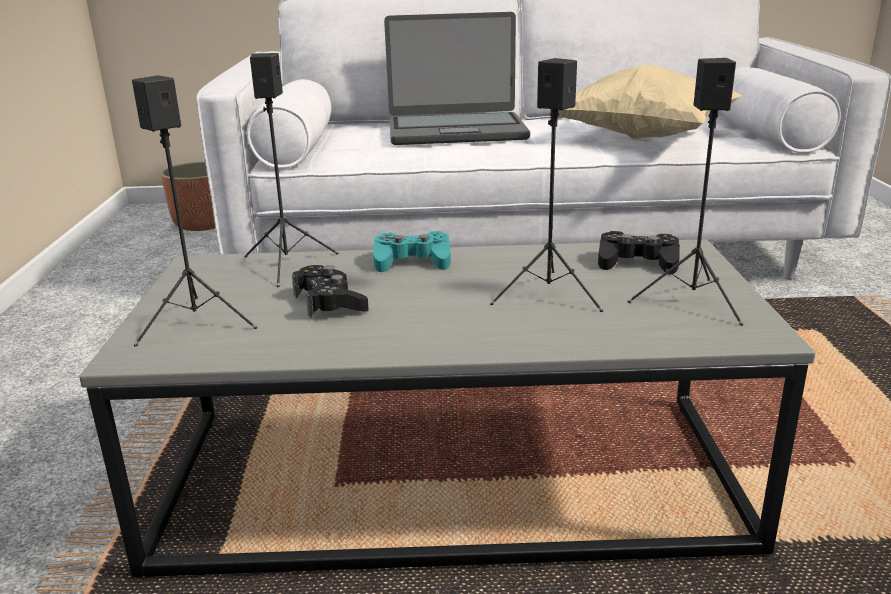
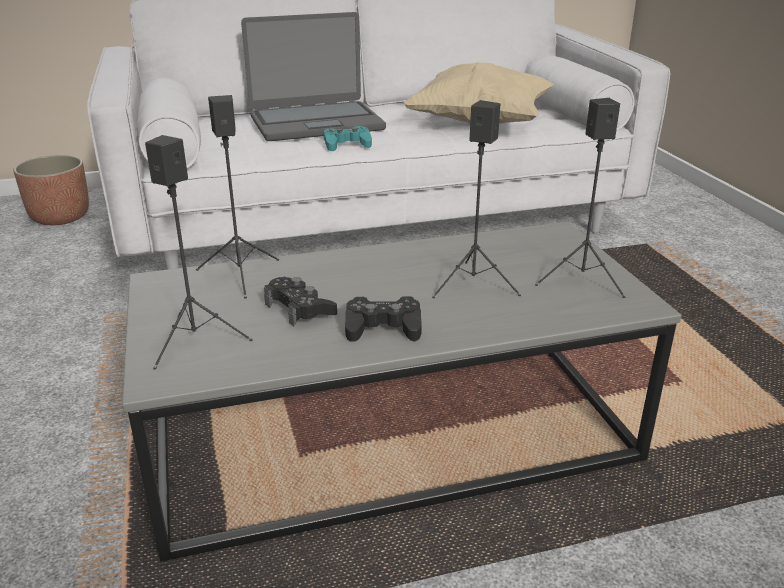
camera: 15 degrees left, 5 degrees up
(412, 261) = (347, 262): turquoise game controller -> turquoise game controller (347, 145)
(637, 262) = (526, 248): black game controller -> black game controller (383, 328)

